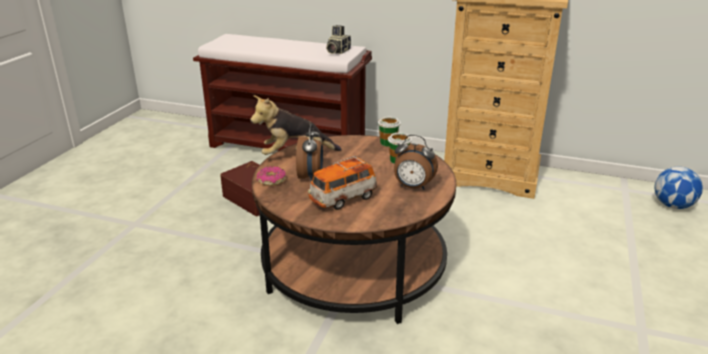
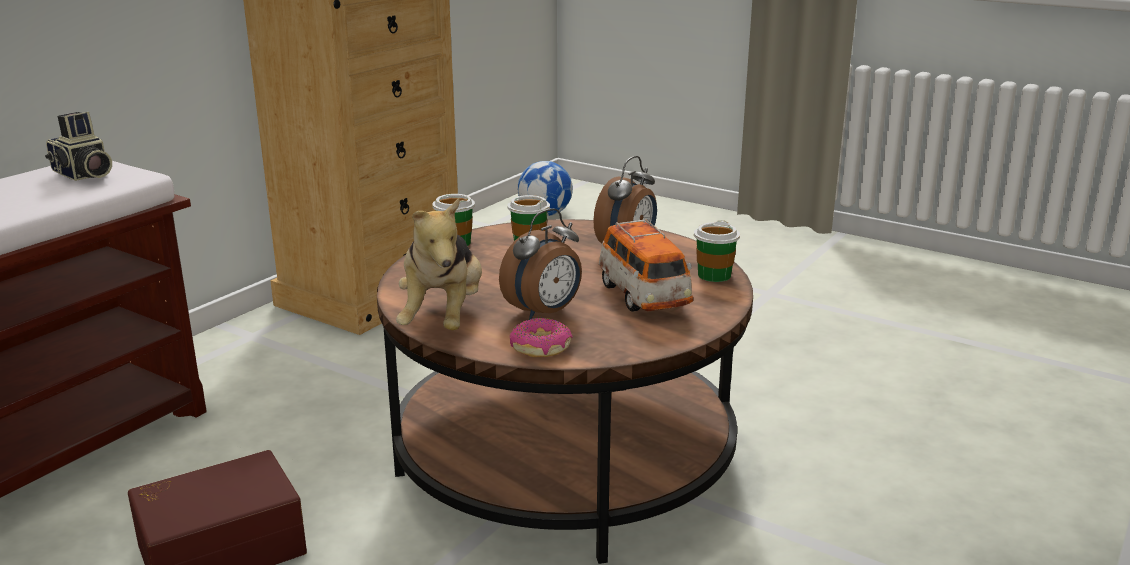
camera: 75 degrees left, 5 degrees down
(311, 176) = (544, 313): alarm clock -> alarm clock turned 120 degrees clockwise
(386, 217) = (714, 275): none -> cup

